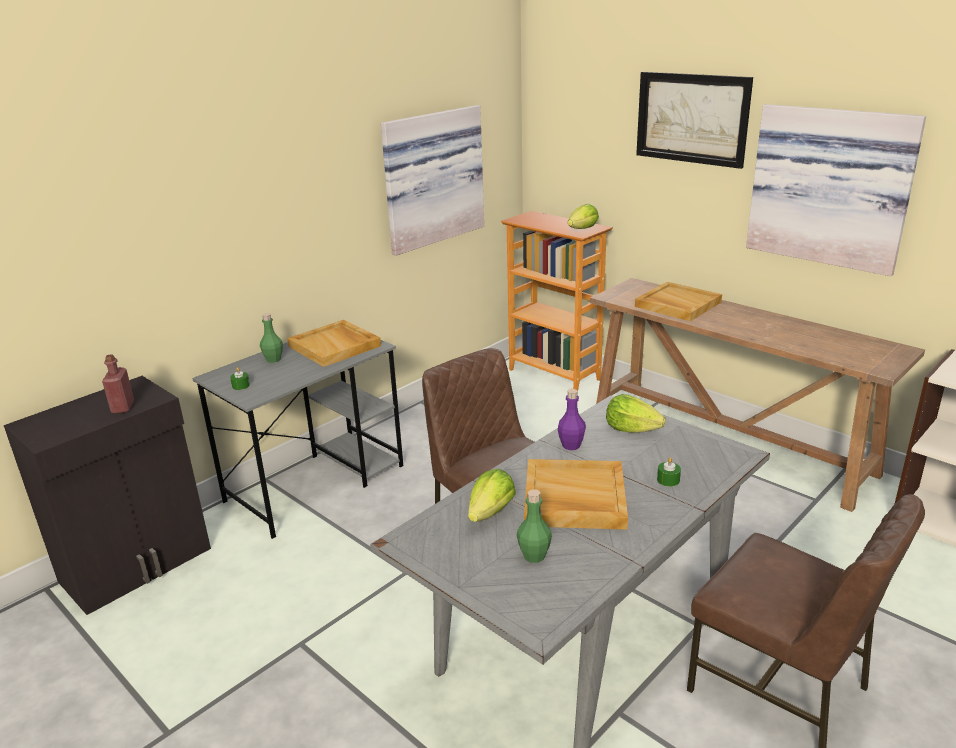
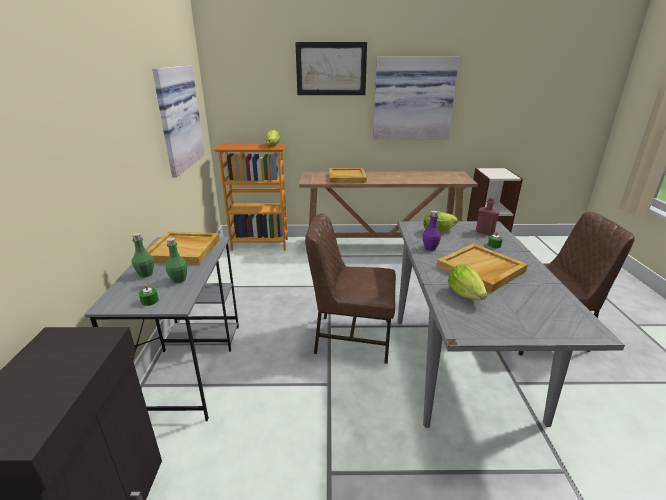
camera: 45 degrees left, 0 degrees up
(123, 407) = (77, 360): red bottle -> red bottle (485, 232)
(534, 556) = (524, 303): green bottle -> green bottle (179, 280)

